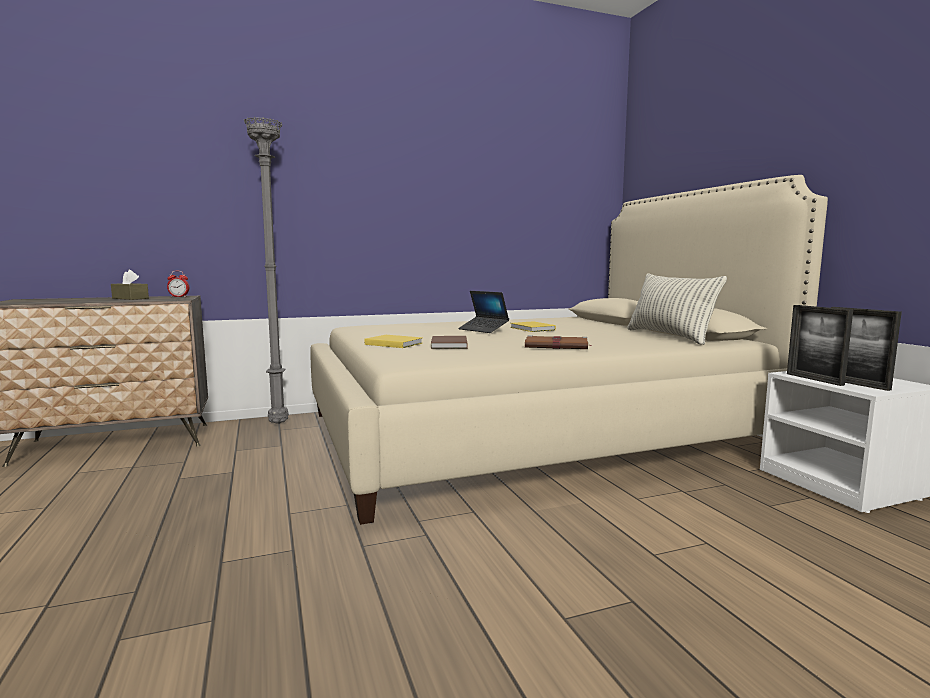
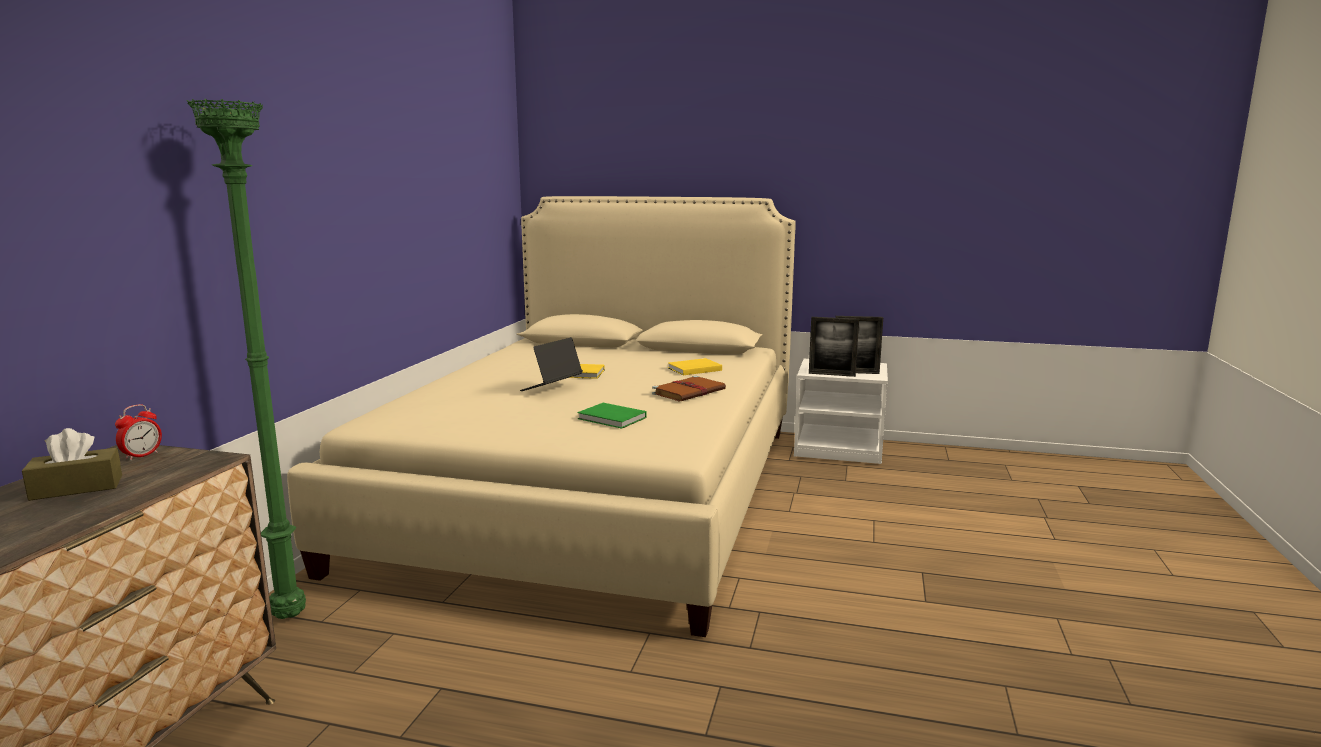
camera: 55 degrees left, 5 degrees up
(280, 423) = (290, 615): grey floor lamp -> green floor lamp
(393, 343) = (564, 434): yellow book -> yellow book (693, 369)
(448, 345) = (612, 419): brown book -> green book
(483, 330) = (551, 388): laptop -> laptop turned 135 degrees clockwise
(669, 336) = (701, 356): pillow -> none

